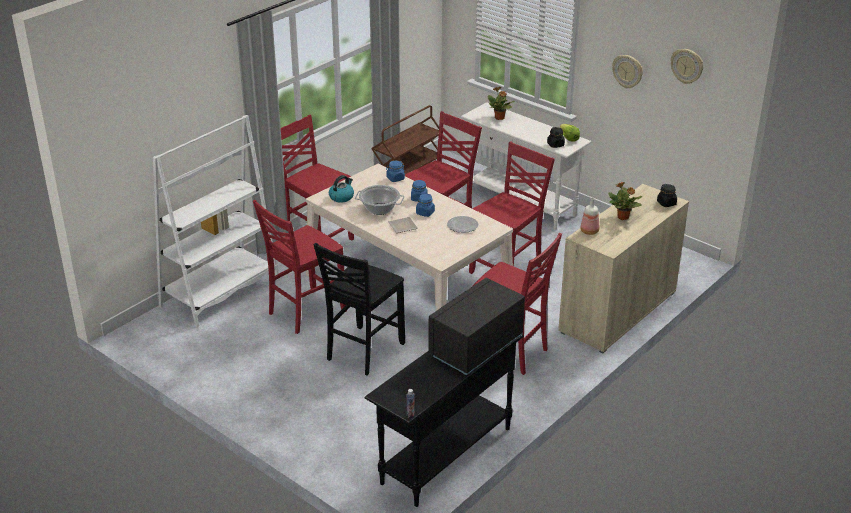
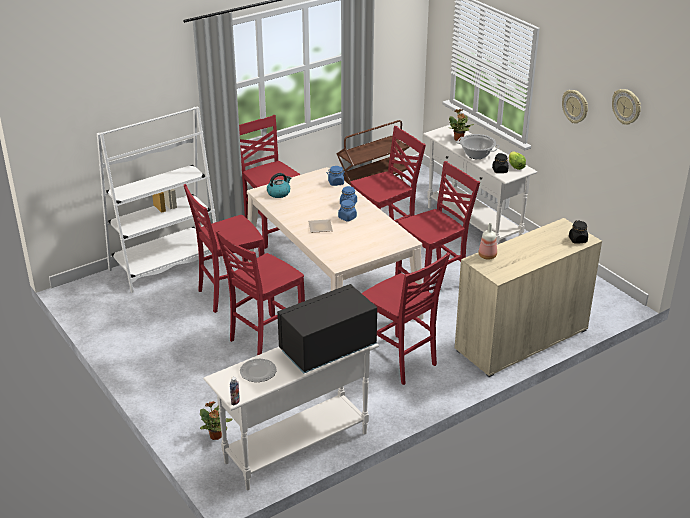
camera: 15 degrees right, 0 degrees up
(363, 351) = (265, 338): black chair -> red chair
(379, 209) = (307, 208): cooking pot -> cooking pot (476, 155)
(445, 455) = (295, 447): black console table -> white console table
(463, 226) = (376, 234): plate -> plate (258, 372)
(623, 217) = (527, 247): potted plant -> potted plant (216, 436)

